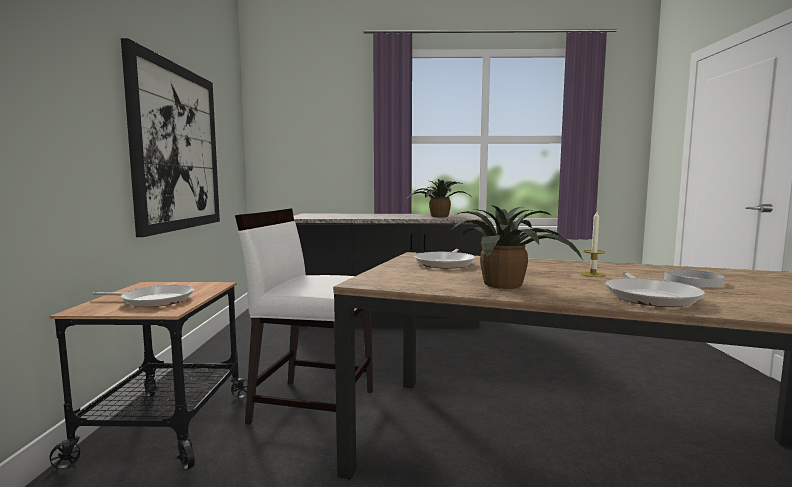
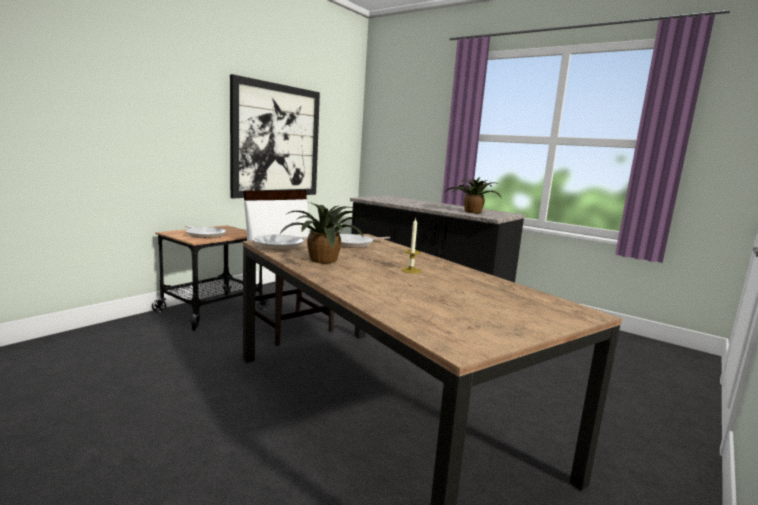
camera: 35 degrees right, 5 degrees up
(650, 297) = (371, 286): frying pan -> frying pan (282, 245)
(692, 281) = (459, 291): white plate -> none

